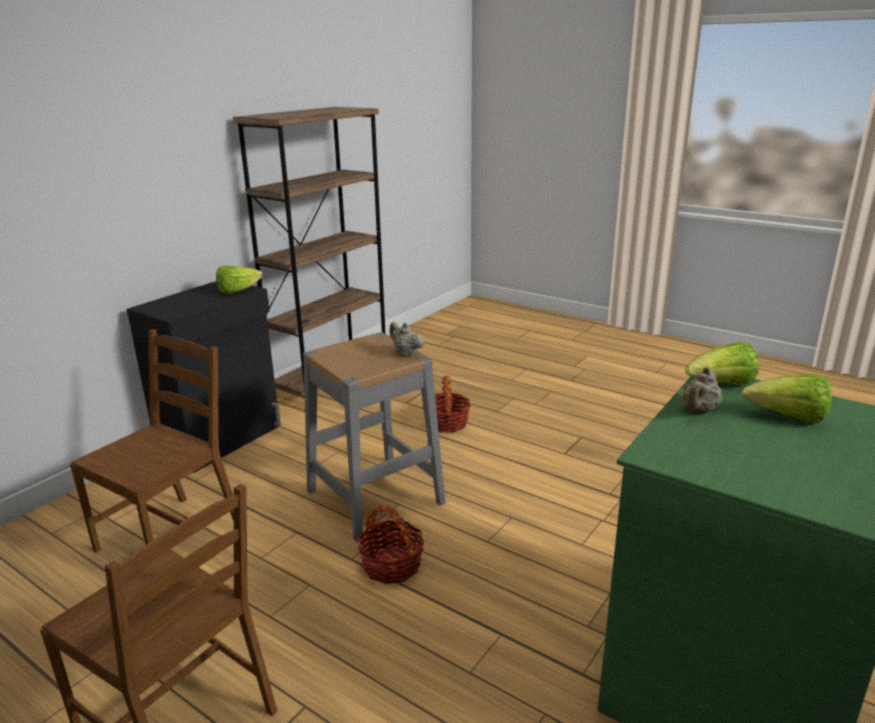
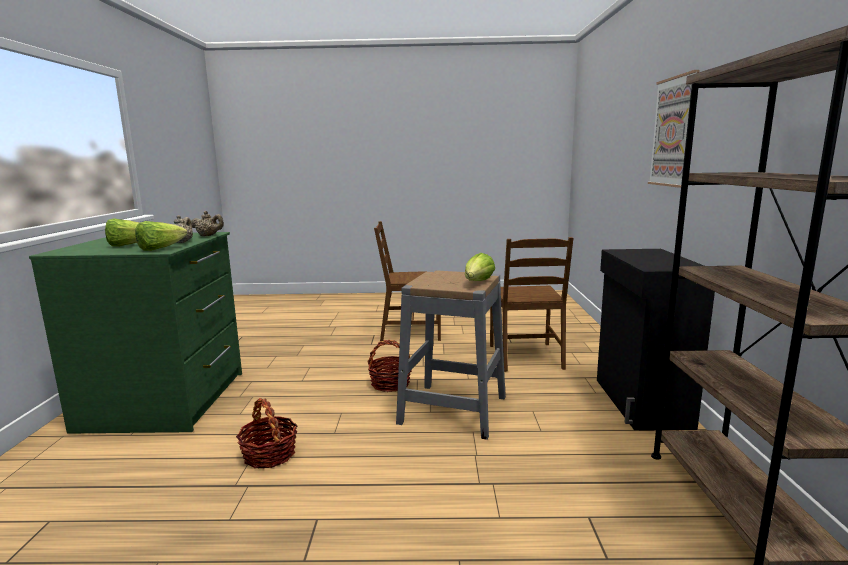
camera: 145 degrees right, 10 degrees down
(76, 173) = (673, 132): none -> picture
(238, 291) = (652, 265): lettuce -> lettuce (478, 282)
(406, 353) = (427, 285): beige teapot -> beige teapot (208, 236)
(446, 423) = (494, 504): basket -> basket (269, 455)

